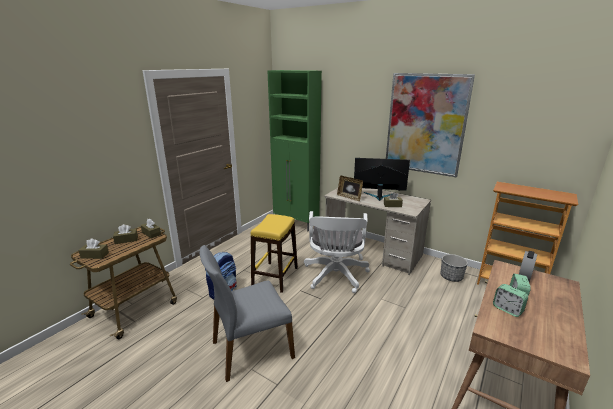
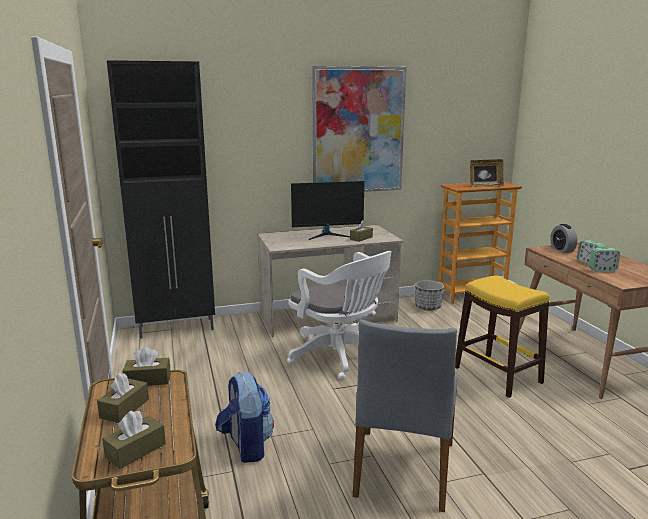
camera: 50 degrees left, 5 degrees down
(275, 276) = (277, 393): yellow stool -> yellow stool (497, 375)
(296, 223) = (178, 328): green cabinet -> black cabinet
(349, 197) = (303, 244): picture frame -> picture frame (485, 186)
(379, 196) = (327, 235): monitor -> monitor turned 150 degrees counterclockwise

